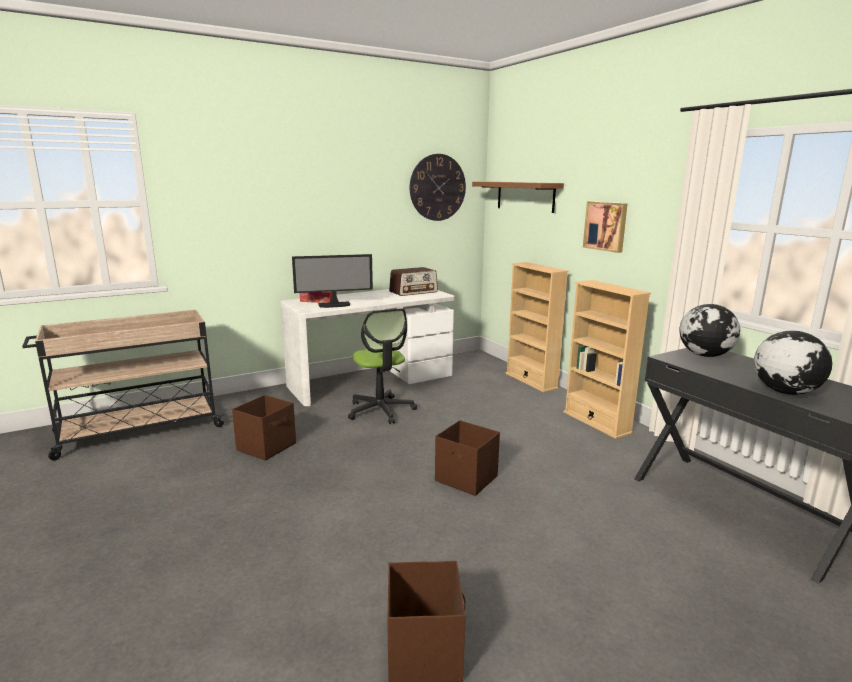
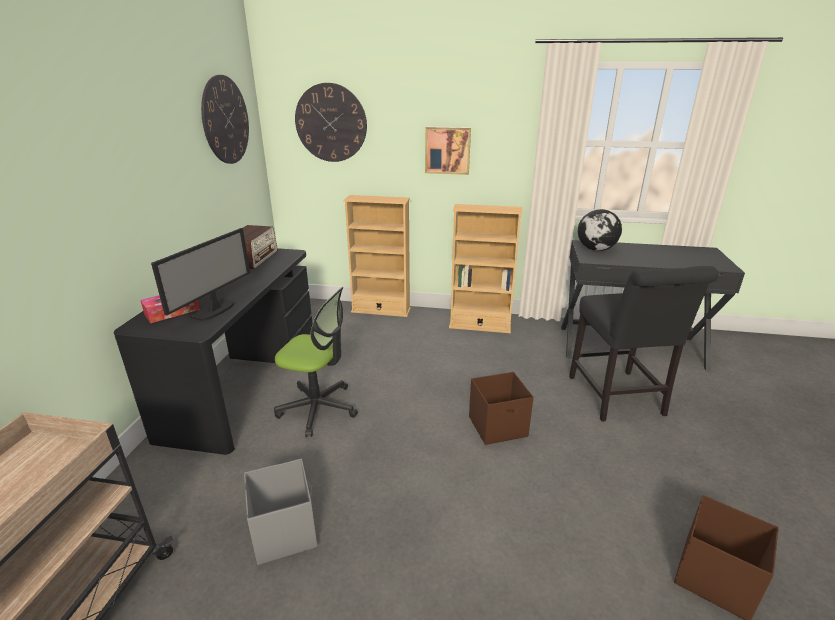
camera: 50 degrees left, 10 degrees up
(267, 446) = (285, 531): brown storage box -> grey storage box
(371, 380) = (244, 381): white desk -> black desk
(525, 196) = (331, 123): brown shelf -> wall clock
(618, 527) = (617, 399): none -> black chair
(784, 392) = (679, 262): globe -> none

